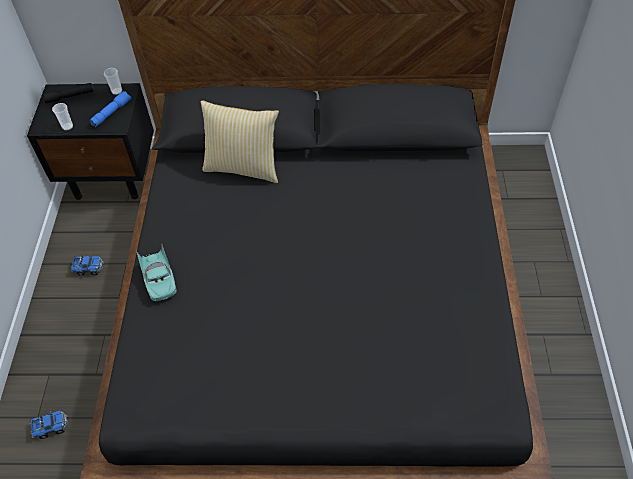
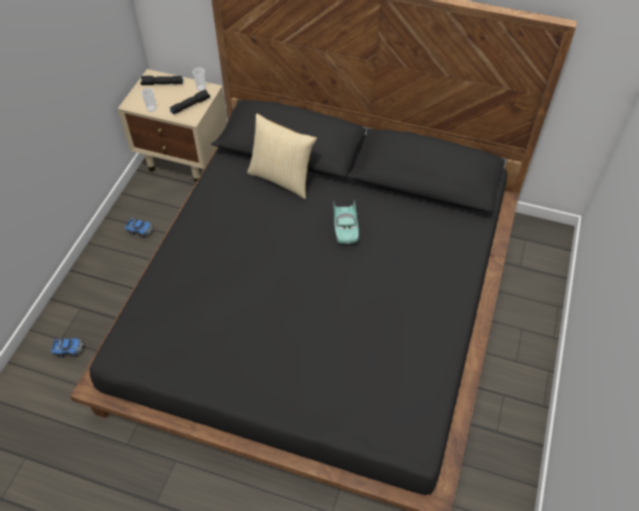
camera: 15 degrees right, 0 degrees up
(111, 112) = (190, 105): blue flashlight -> black flashlight
(113, 176) = (185, 159): black nightstand -> beige nightstand
(159, 279) = (180, 253): turquoise toy car -> turquoise toy car (345, 227)

